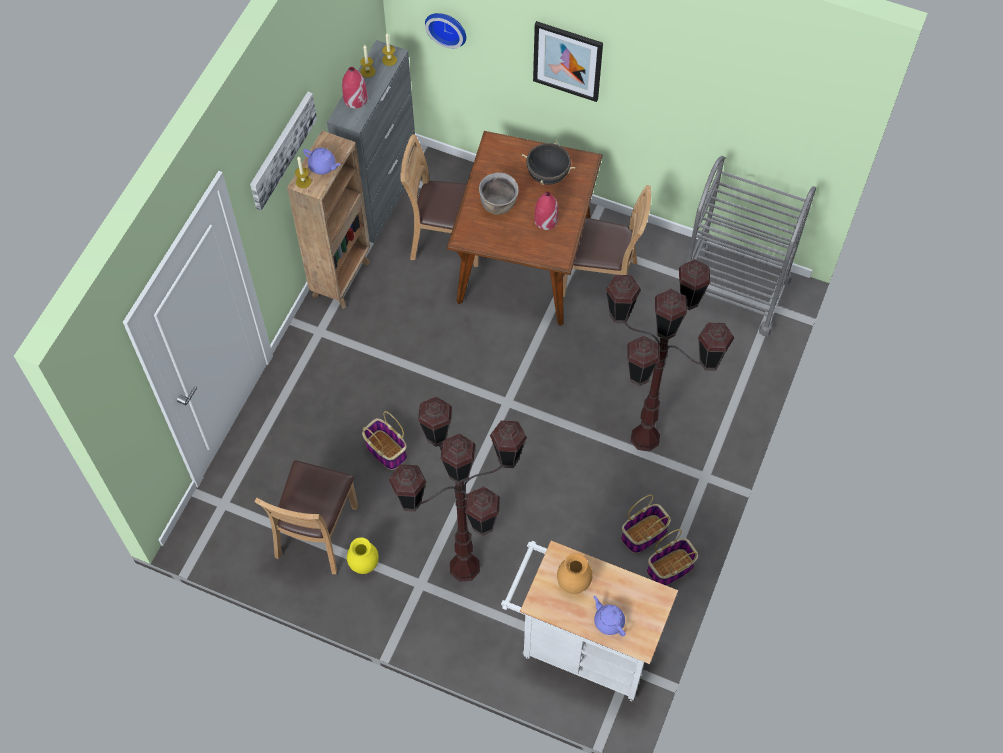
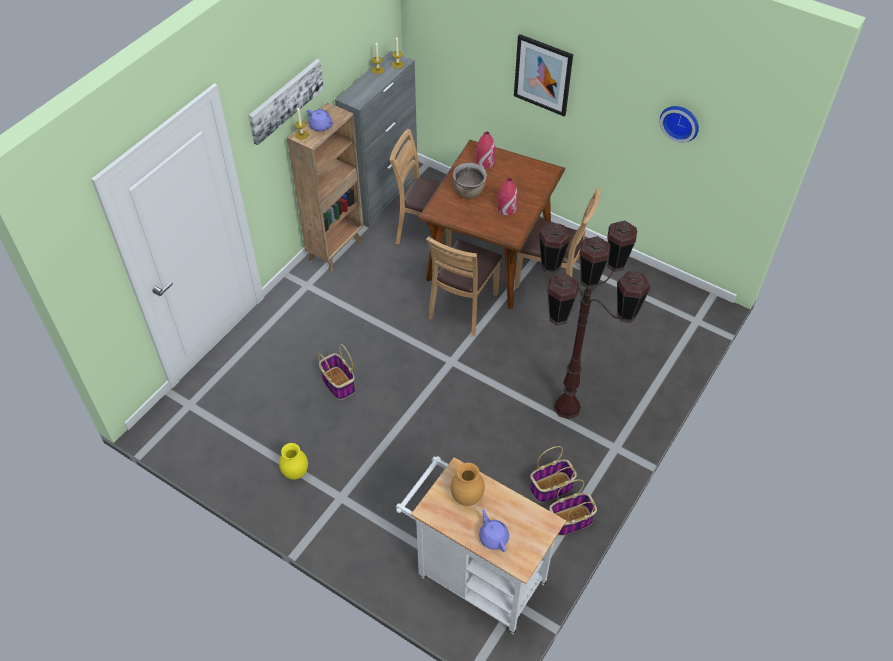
camera: 10 degrees right, 10 degrees down
(317, 533) = (262, 441): brown chair -> brown chair (463, 307)
(355, 99) = (362, 87): red vase -> red vase (485, 162)
(447, 27) = (449, 44): wall clock -> wall clock (680, 122)
(465, 567) = (384, 489): brown floor lamp -> none
(547, 175) = (515, 176): black cooking pot -> none
(733, 290) = (664, 303): grey cart -> none

